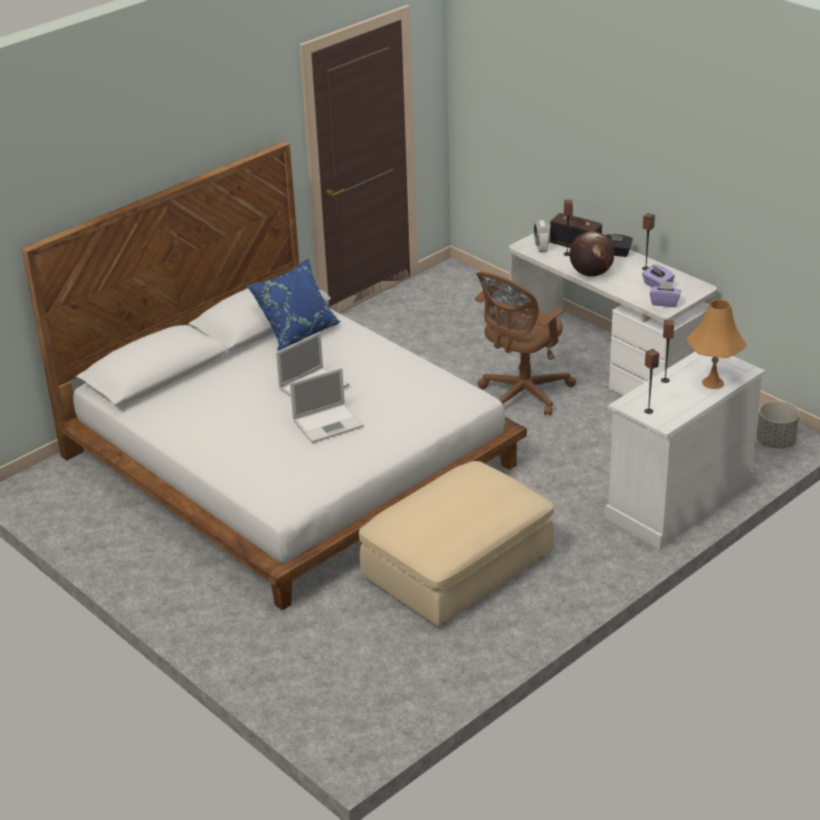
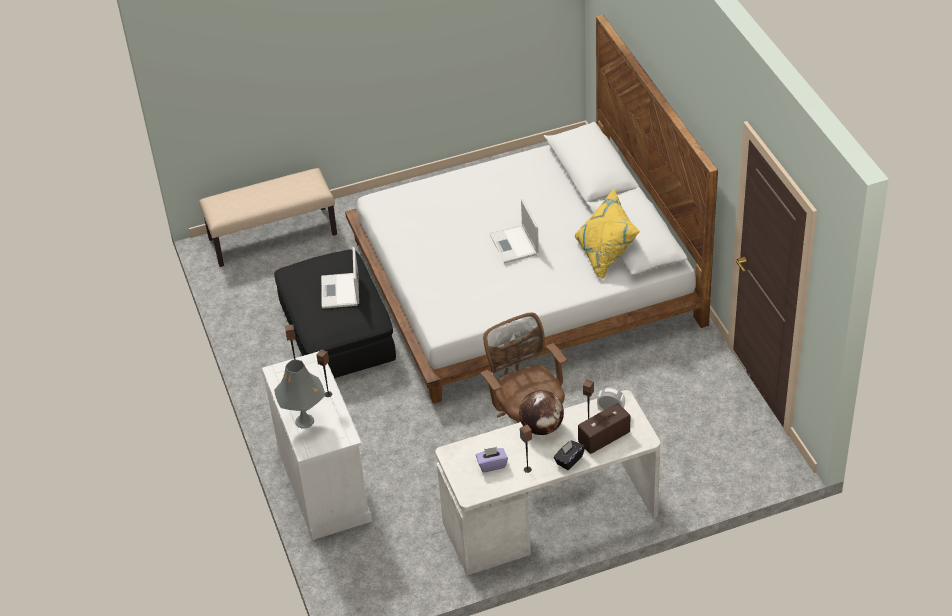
camera: 115 degrees right, 10 degrees up
(297, 332) = (605, 254): blue pillow -> yellow pillow
(309, 691) = (273, 236): none -> beige bench
(329, 423) = (461, 242): laptop -> laptop (340, 292)
(457, 566) = (338, 334): beige ottoman -> black ottoman
(664, 302) = (460, 458): purple tissue box -> none
(713, 382) = (304, 421): orange table lamp -> grey table lamp
(775, 442) = (354, 584): grey planter -> none

